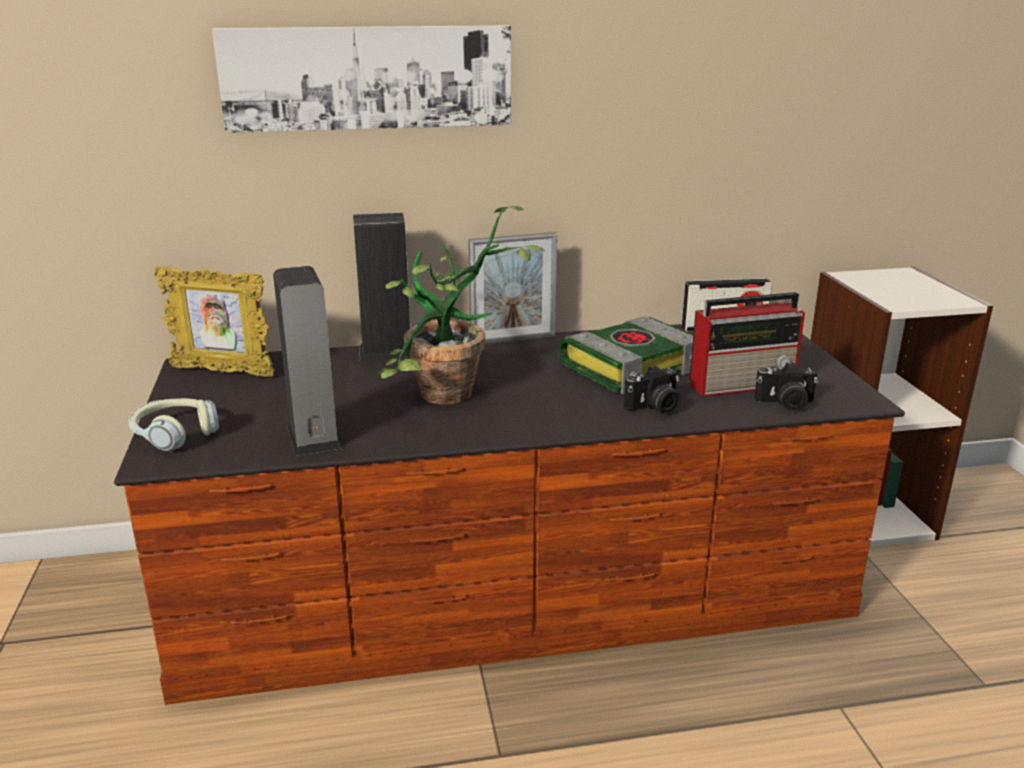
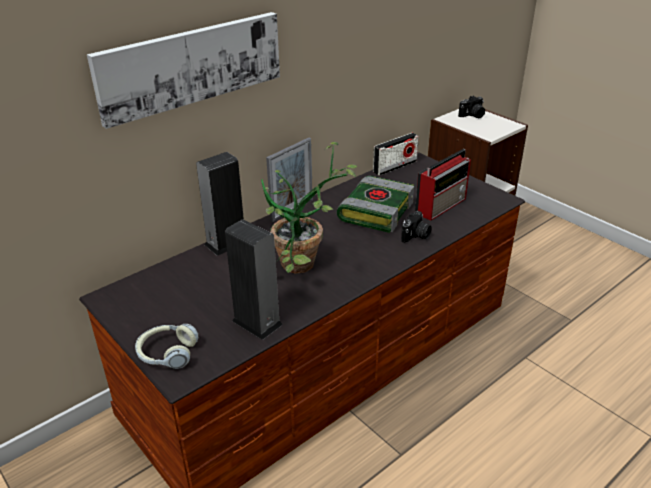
camera: 30 degrees left, 10 degrees up
(223, 372) = (137, 294): picture frame -> none
(785, 404) = (472, 213): camera -> camera (472, 115)

